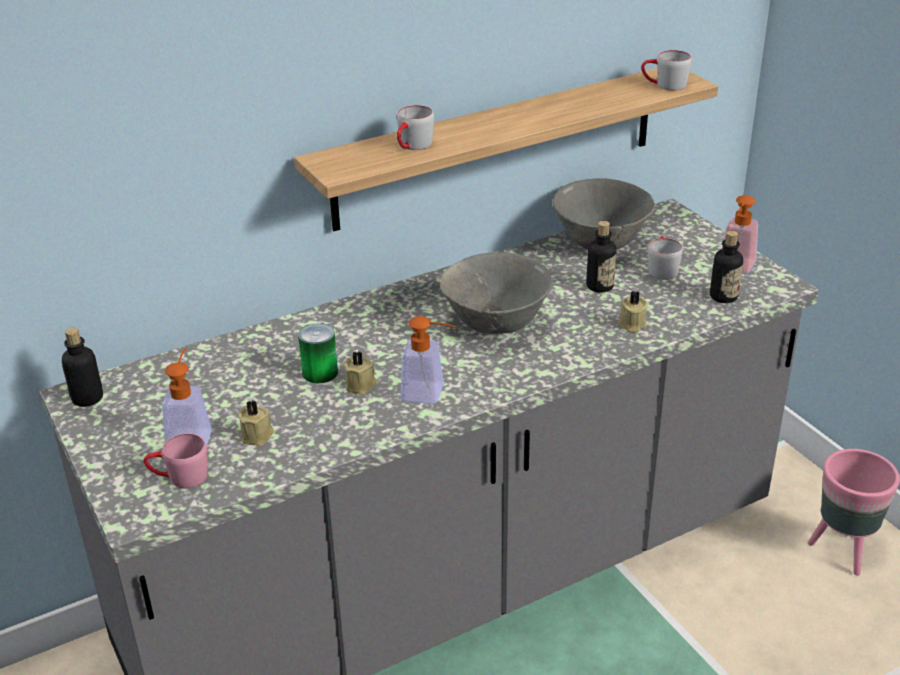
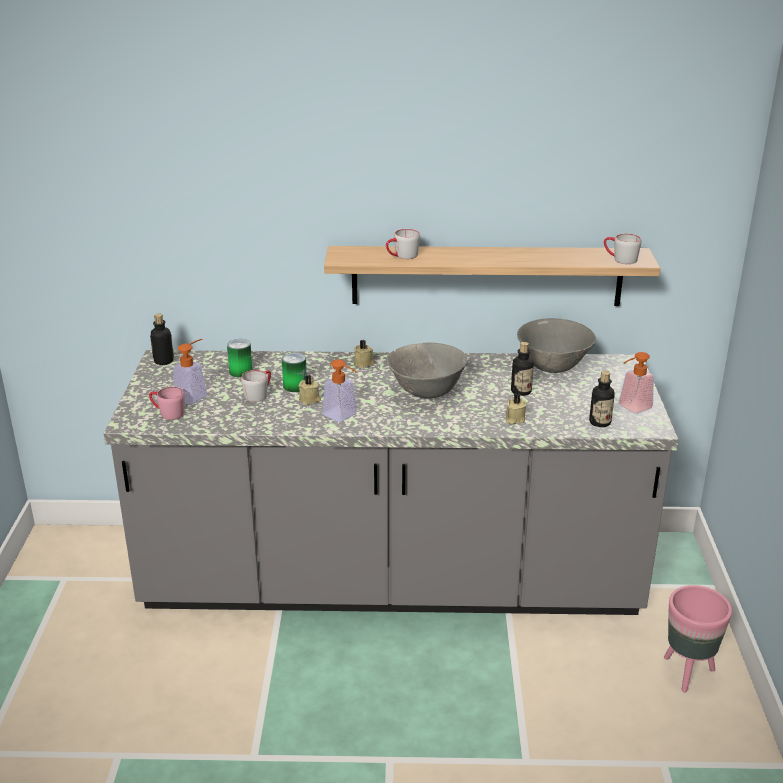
camera: 30 degrees right, 5 degrees down
(221, 376) = (241, 371): none -> can
(258, 436) = (227, 406): beige candle -> beige candle (364, 363)
(661, 268) = (577, 393): grey mug -> grey mug (259, 394)

